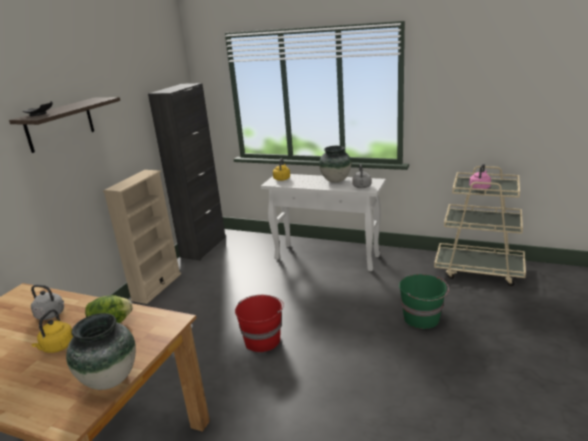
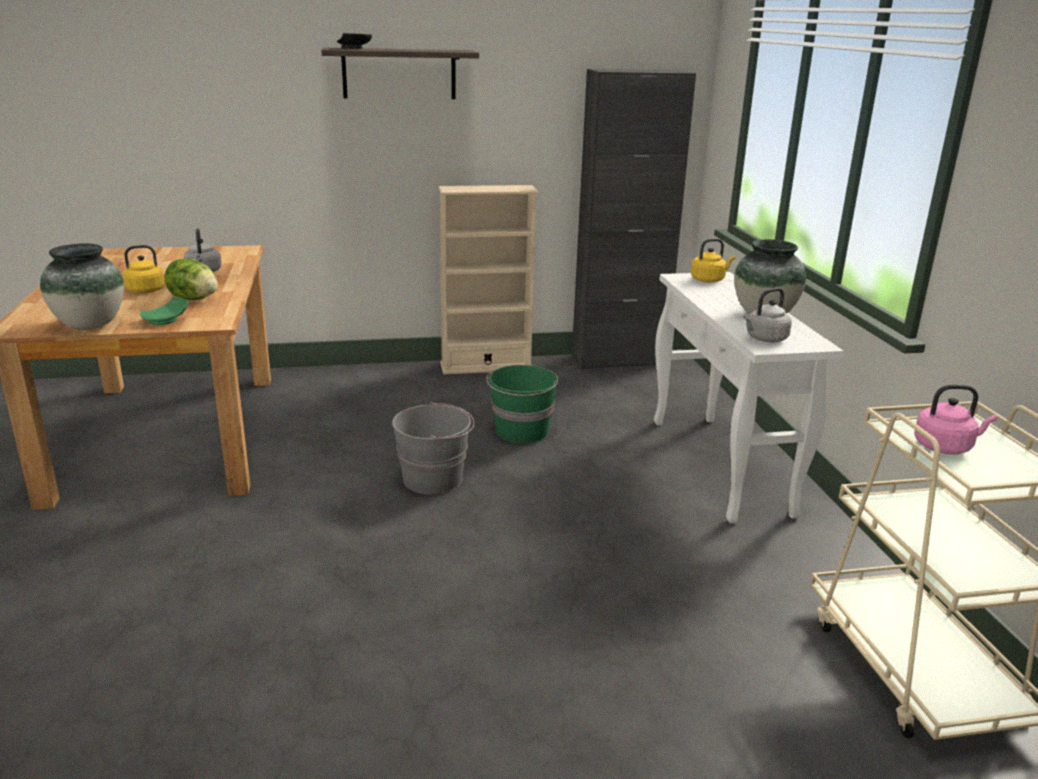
camera: 55 degrees right, 0 degrees up
(144, 341) = (167, 320): none -> green plate
(262, 340) = (434, 479): red bucket -> grey bucket
(422, 318) = (630, 621): green bucket -> green bucket (521, 432)

